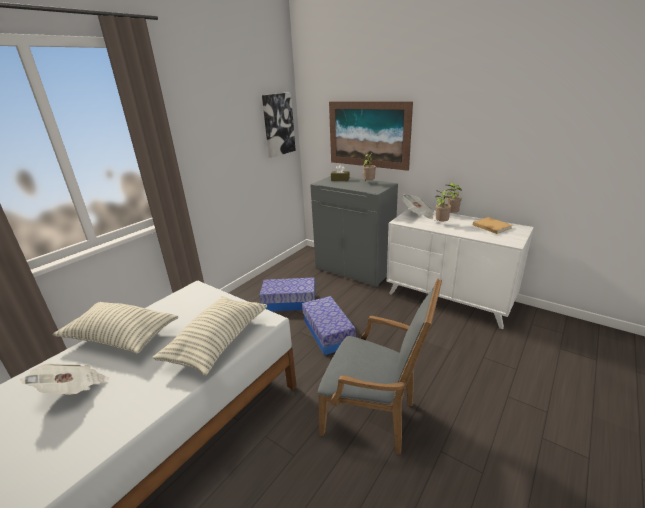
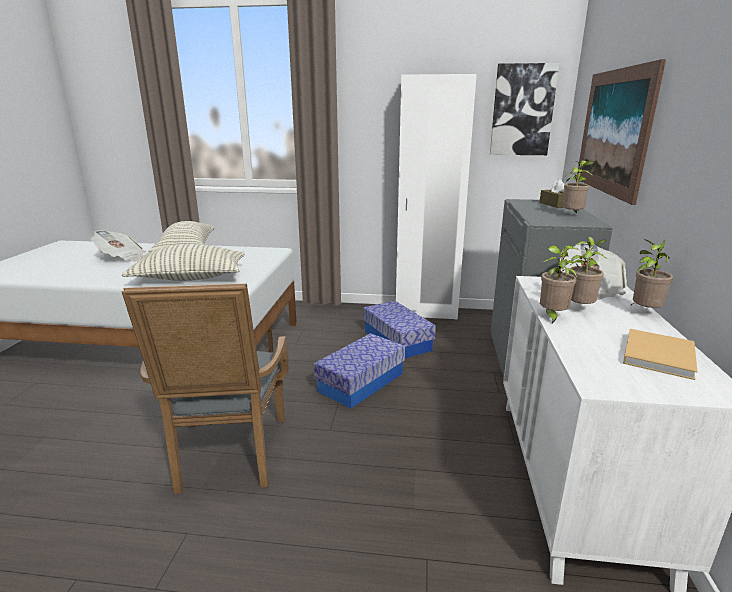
camera: 60 degrees right, 5 degrees down
(265, 279) = (426, 313): none -> white wardrobe
(447, 231) = (552, 317): none -> potted plant

